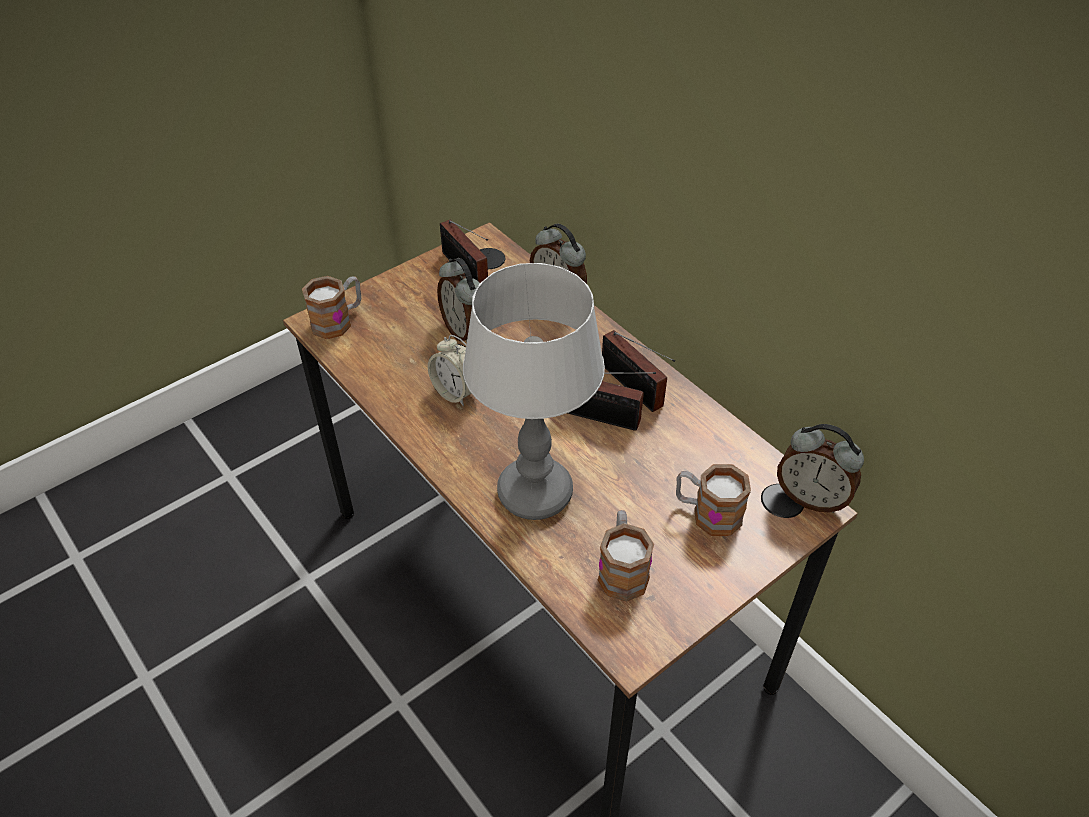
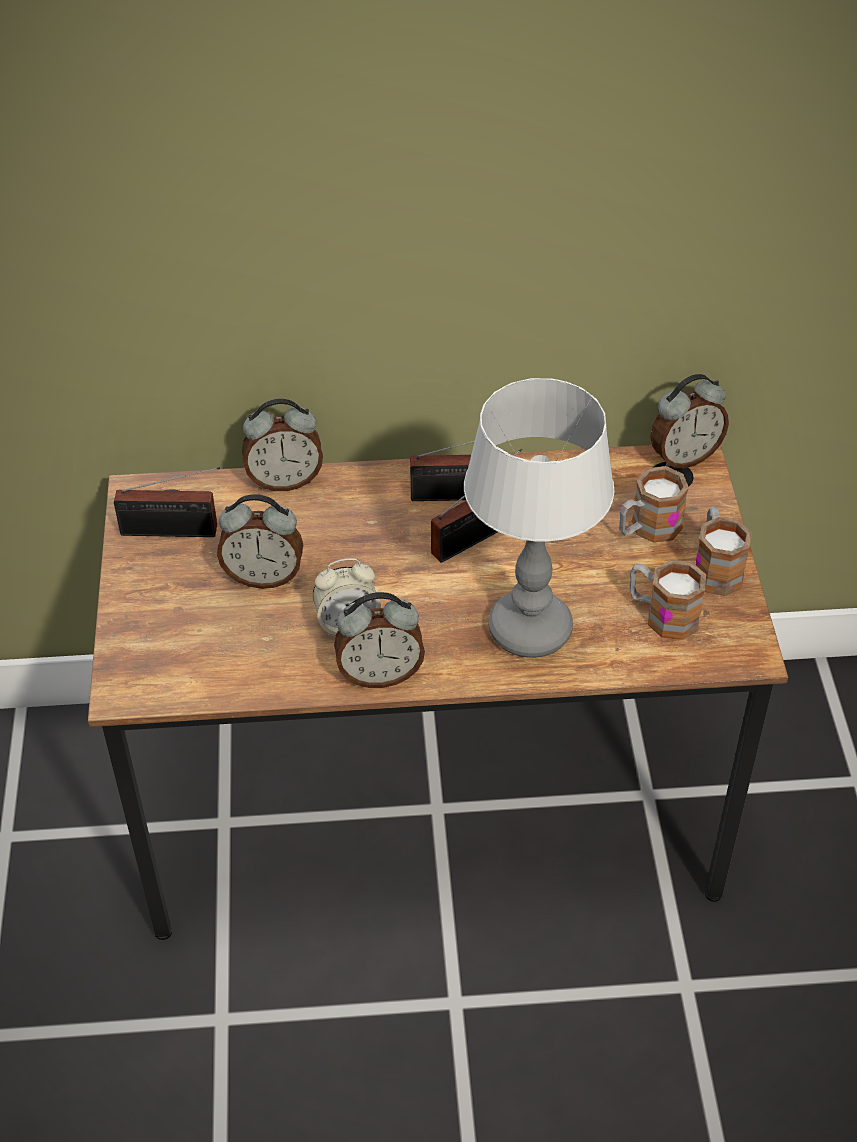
camera: 55 degrees left, 0 degrees up
(338, 320) = (141, 671): mug -> mug (715, 567)
(424, 432) = (380, 674): none -> alarm clock

